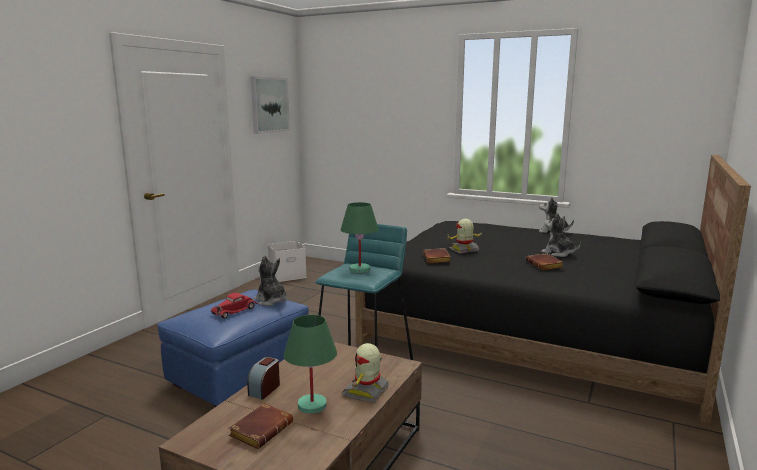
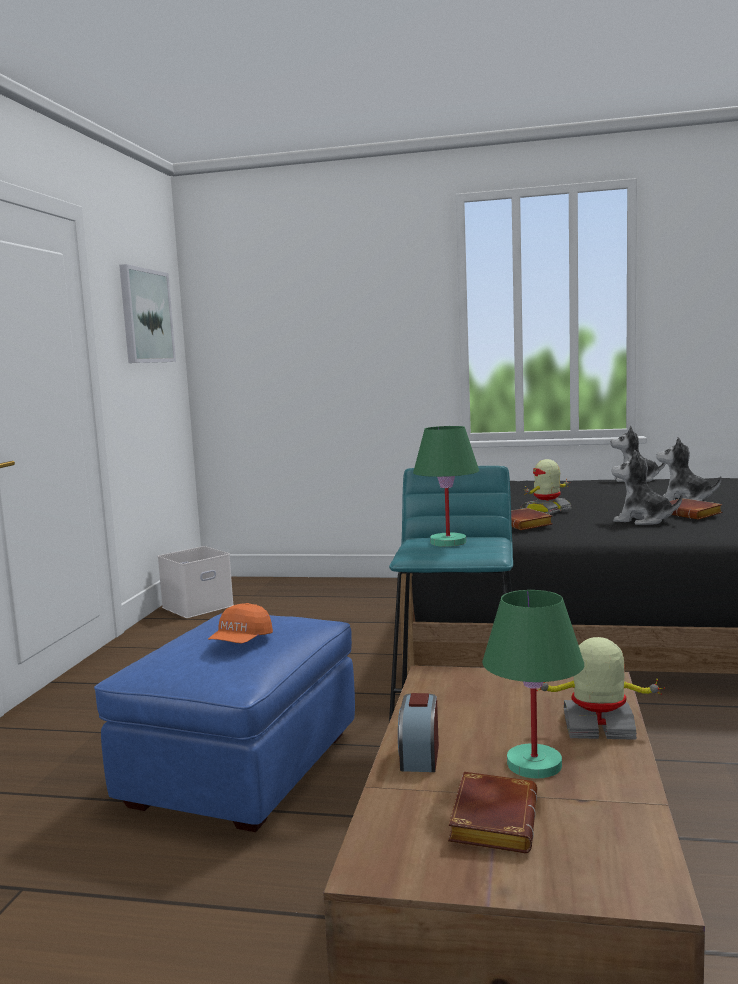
camera: 15 degrees left, 5 degrees down
(235, 310) = (241, 642): red toy car -> orange cap
(271, 301) = (287, 621): plush toy -> plush toy (642, 521)
(366, 391) = (598, 727): toy robot -> toy robot turned 90 degrees clockwise

